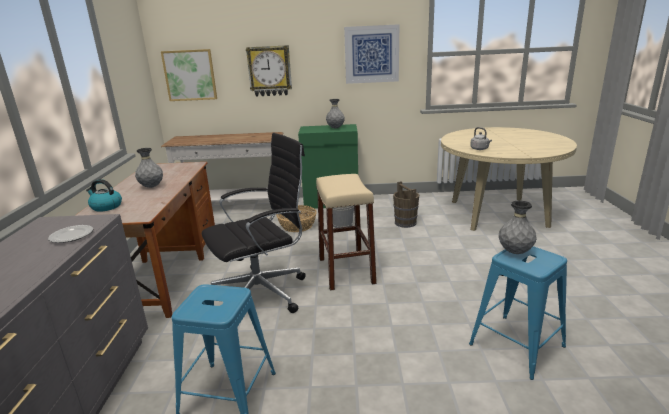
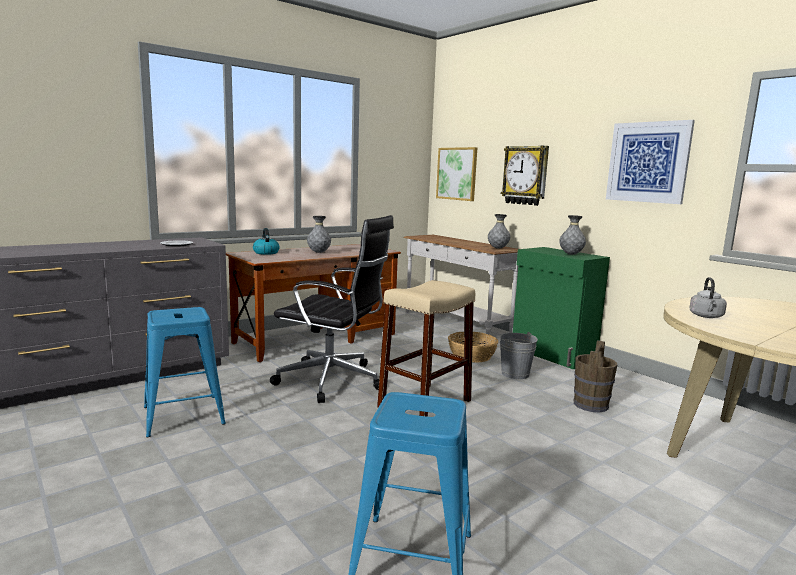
camera: 50 degrees right, 10 degrees down
(515, 252) = (423, 401): grey vase -> grey vase (498, 248)

